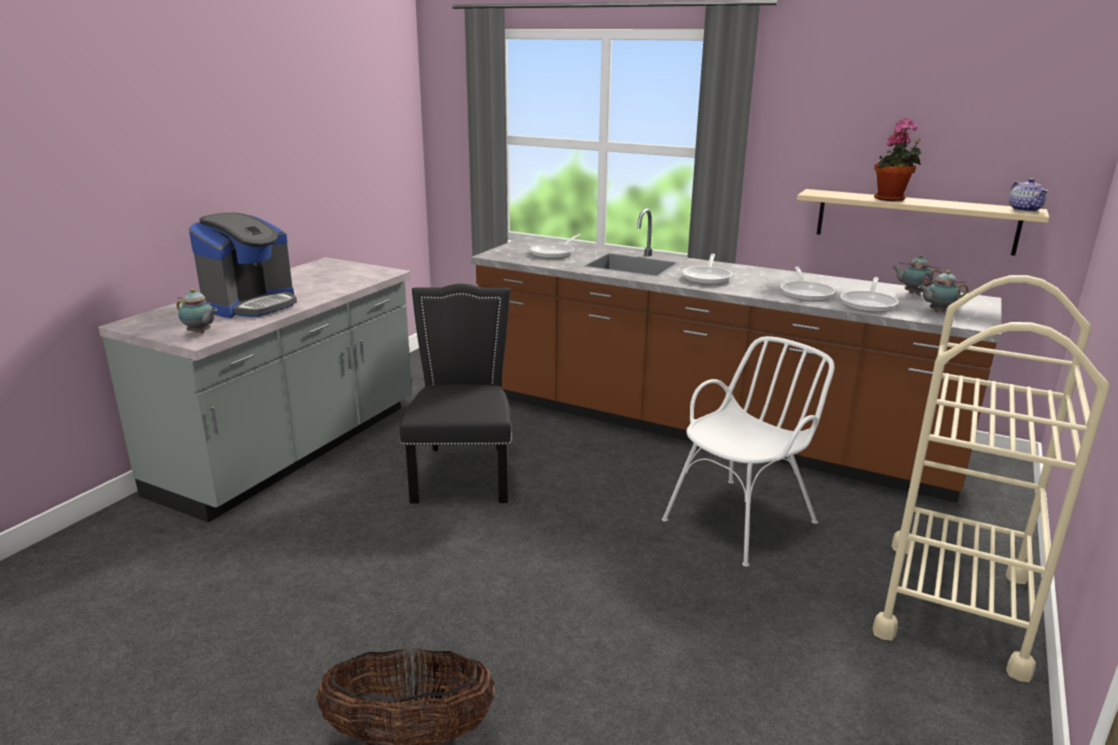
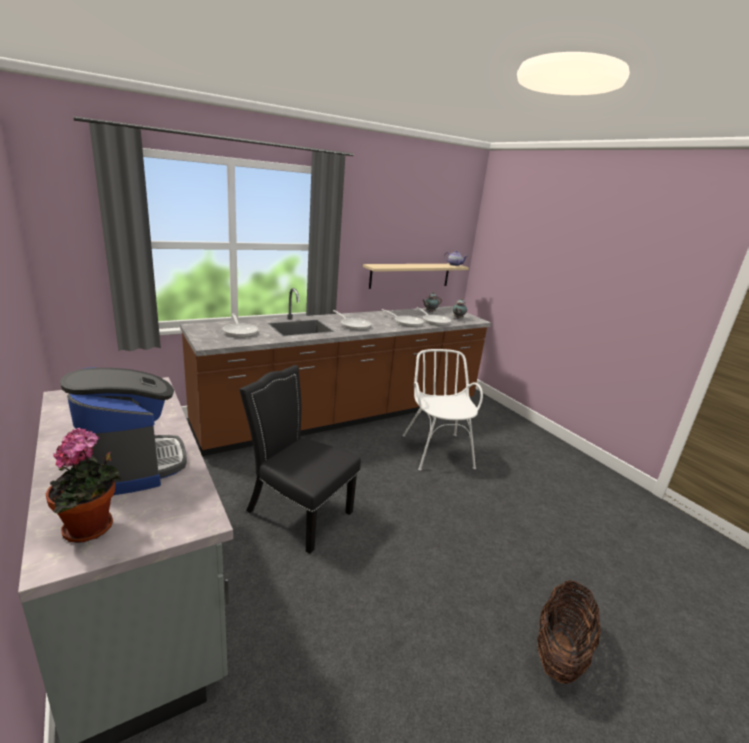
camera: 60 degrees left, 0 degrees up
(200, 333) = (181, 514): teapot -> none
(891, 199) = (409, 266): potted plant -> potted plant (92, 529)
(954, 605) = (530, 440): beige cart -> none

